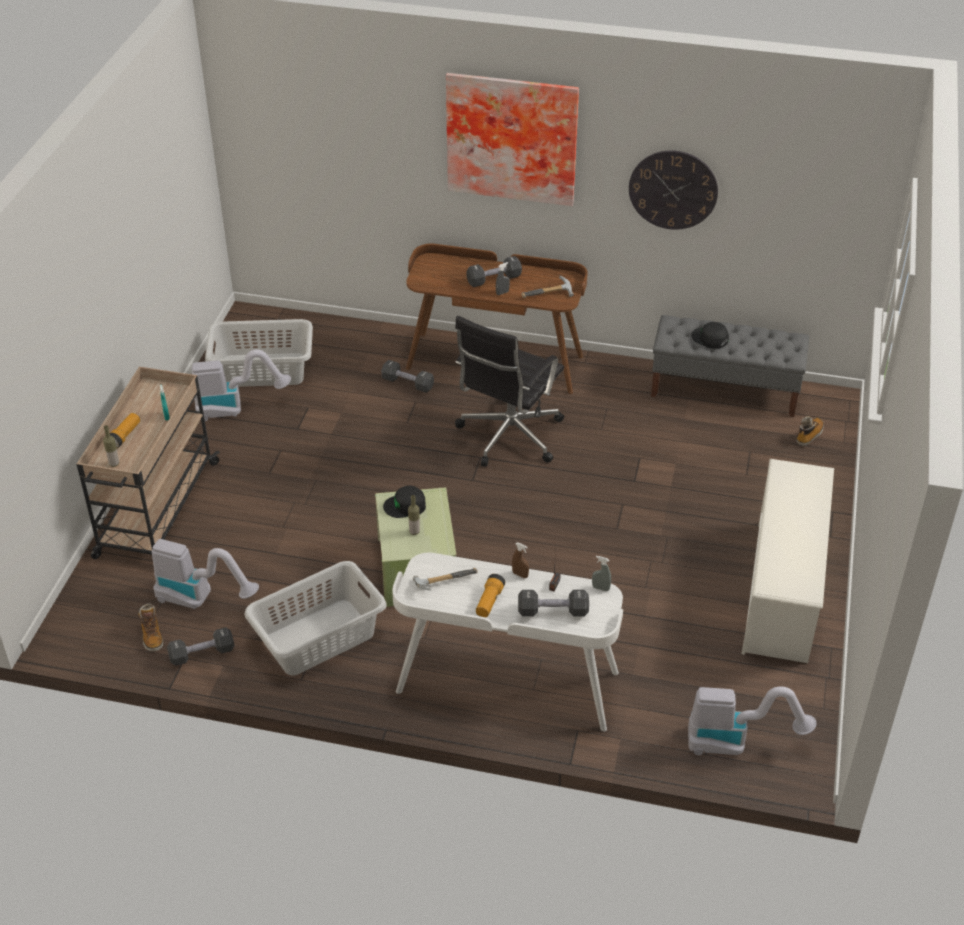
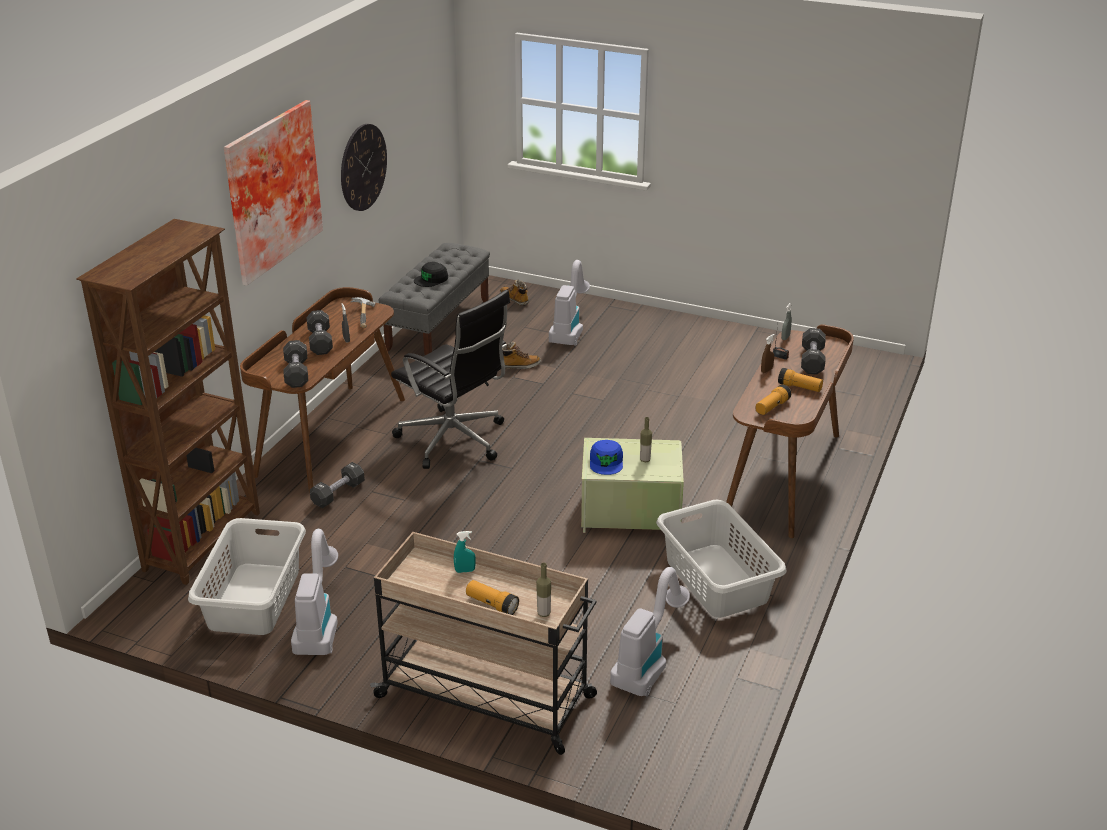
camera: 80 degrees left, 10 degrees down
(152, 636) = (700, 703): boot -> boot (520, 366)
(202, 654) = (732, 664): black dumbbell -> black dumbbell (296, 373)
(330, 330) = (204, 541): none -> brown bookcase
(405, 506) = (606, 462): black cap -> blue cap
(443, 581) = (772, 407): hammer -> flashlight
(507, 684) = (784, 476): white desk -> brown desk
(737, 742) = (849, 381): vacuum cleaner -> vacuum cleaner (569, 330)
(782, 591) = (693, 339): white shoe rack -> none

